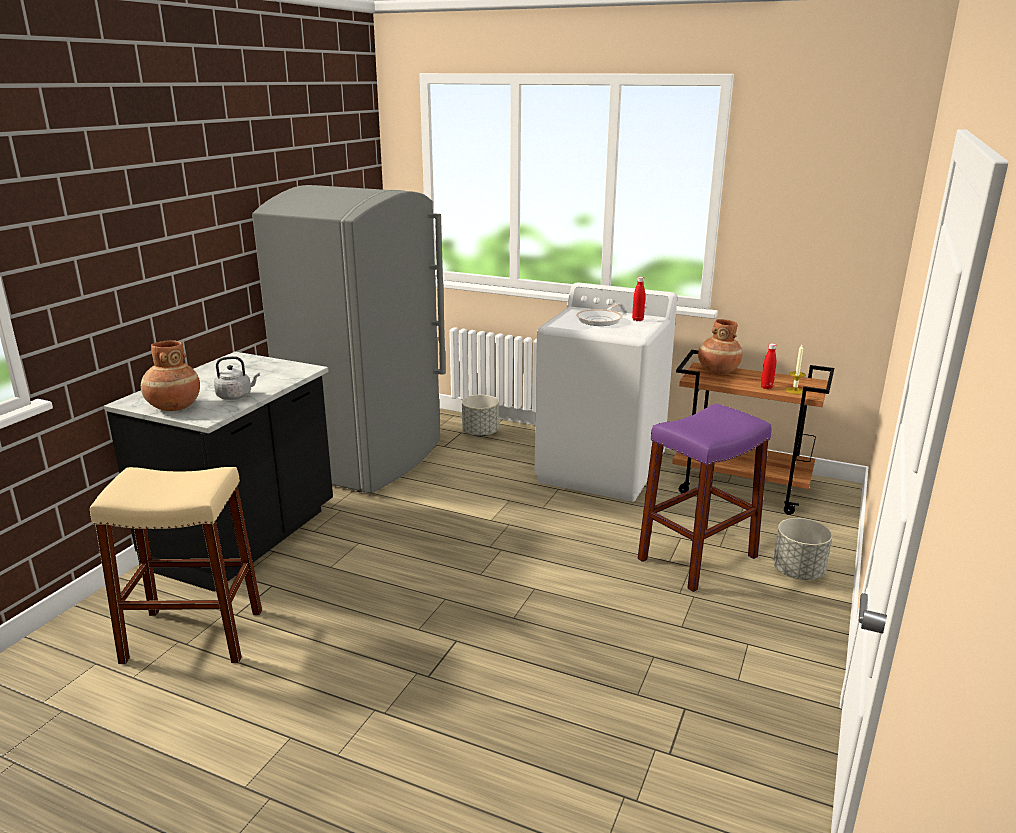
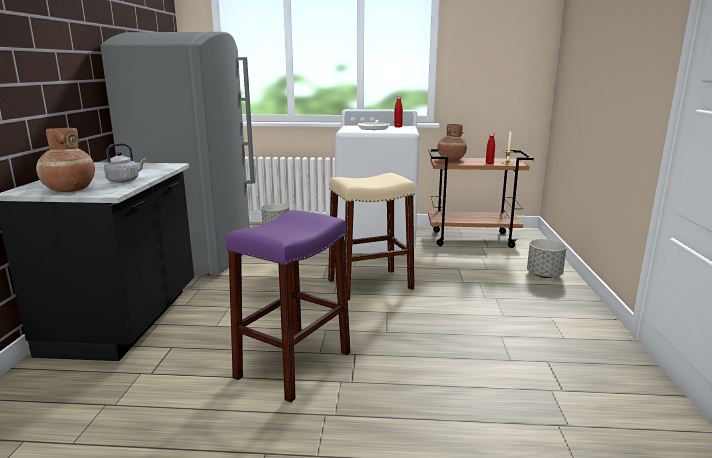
camera: 20 degrees left, 5 degrees down
(194, 636) = (119, 397): beige stool -> beige stool (370, 284)
(697, 558) = (479, 277): purple stool -> purple stool (294, 364)

